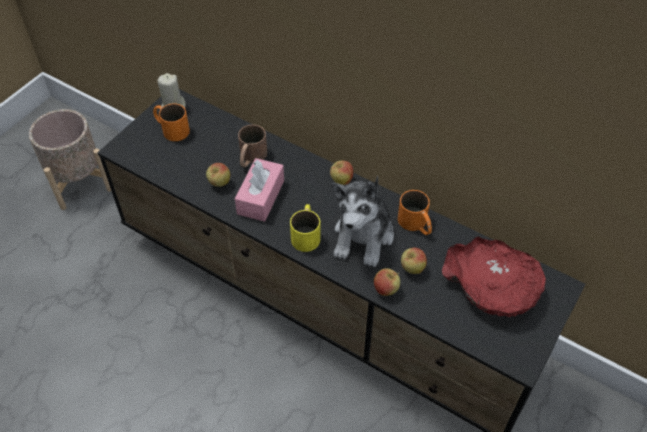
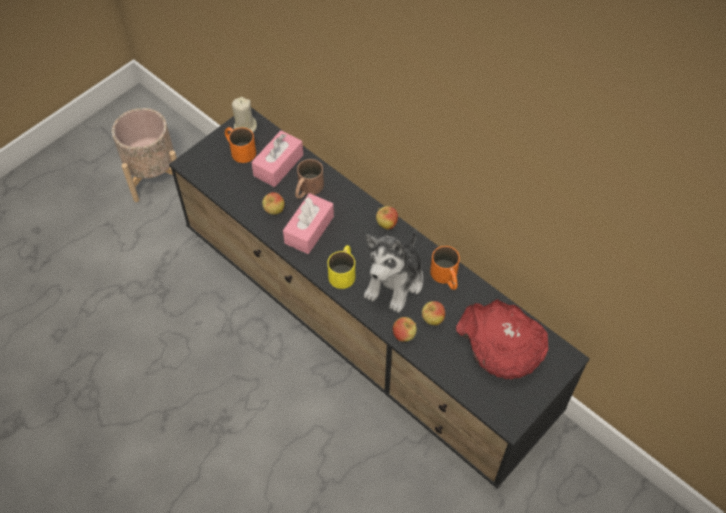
camera: 10 degrees right, 5 degrees up
(215, 138) = (278, 165): none -> pink tissue box

